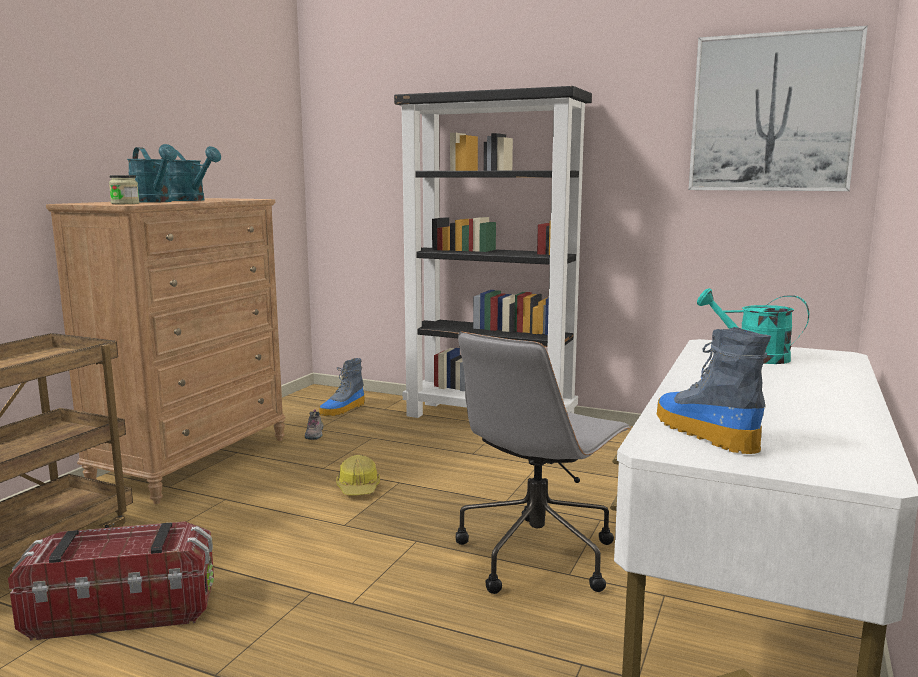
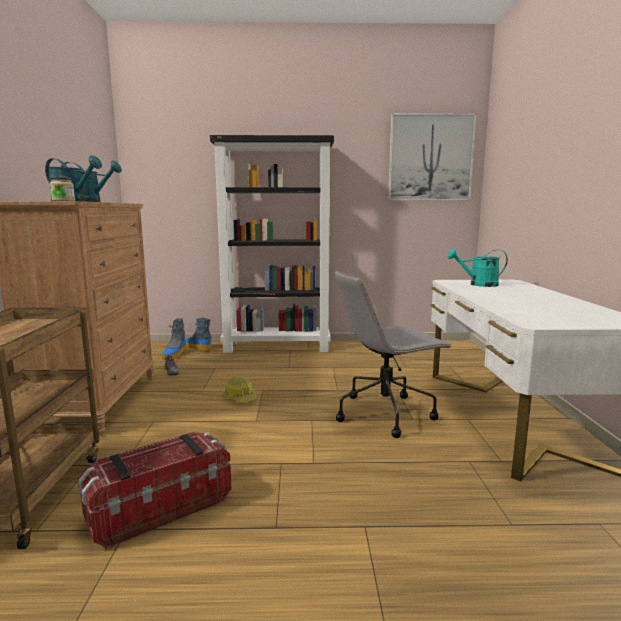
camera: 25 degrees left, 0 degrees up
(537, 554) = (386, 413): grey office chair -> grey office chair turned 60 degrees clockwise
(703, 432) = (536, 315): boot -> boot (197, 347)

